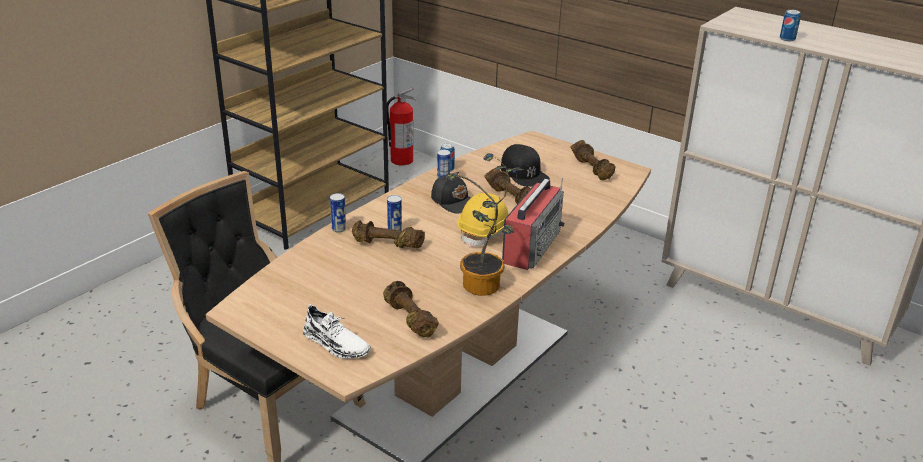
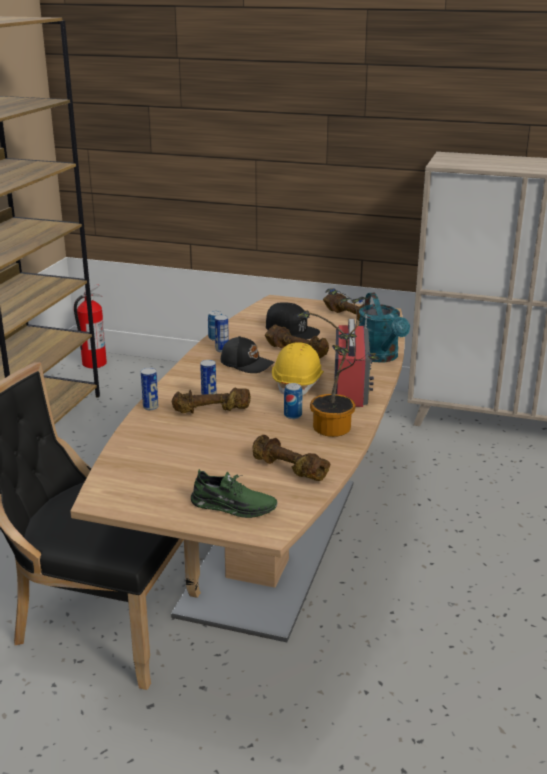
camera: 20 degrees left, 5 degrees down
(336, 343) = (233, 506): white shoe -> green shoe
(587, 220) = (381, 357): none -> turquoise watering can
(787, 39) = (506, 168): can -> can (292, 415)

